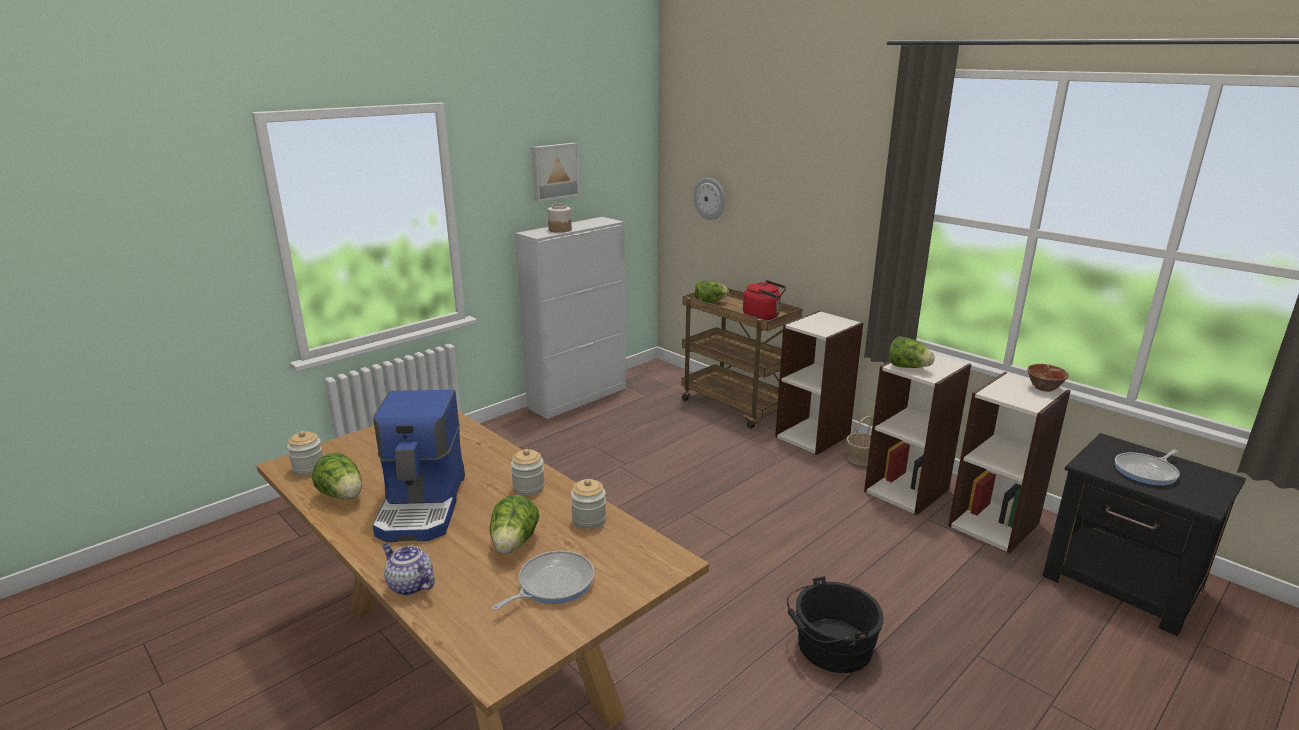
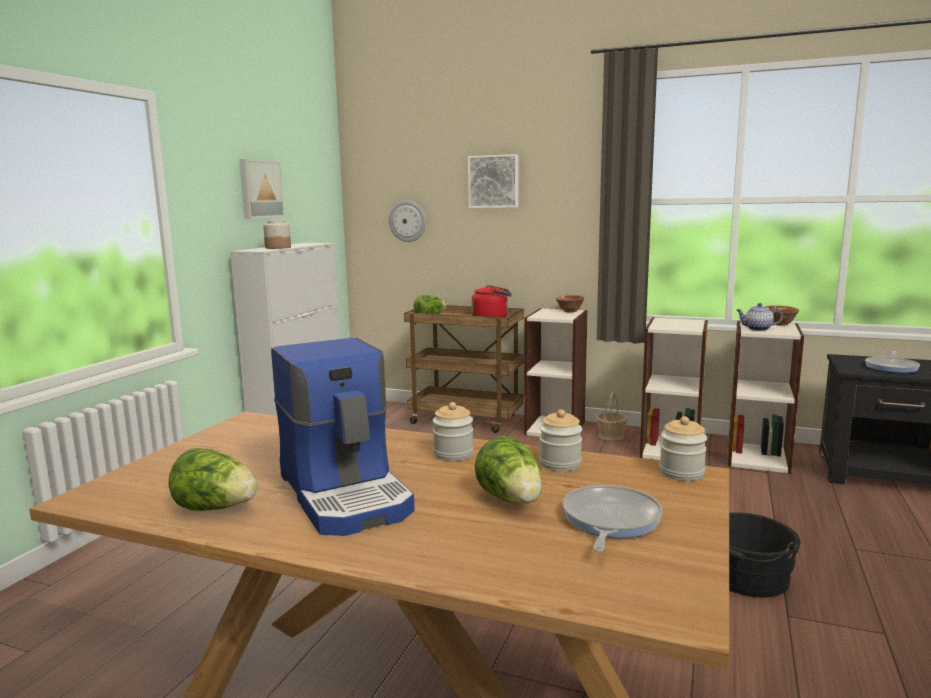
camera: 25 degrees left, 10 degrees down
(308, 468) = (125, 494): jar -> jar (681, 473)
(409, 585) = (439, 566): teapot -> teapot (757, 329)
(788, 171) = (494, 181): none -> picture
(841, 322) = (570, 311): none -> bowl
(908, 367) = (667, 326): lettuce -> none

